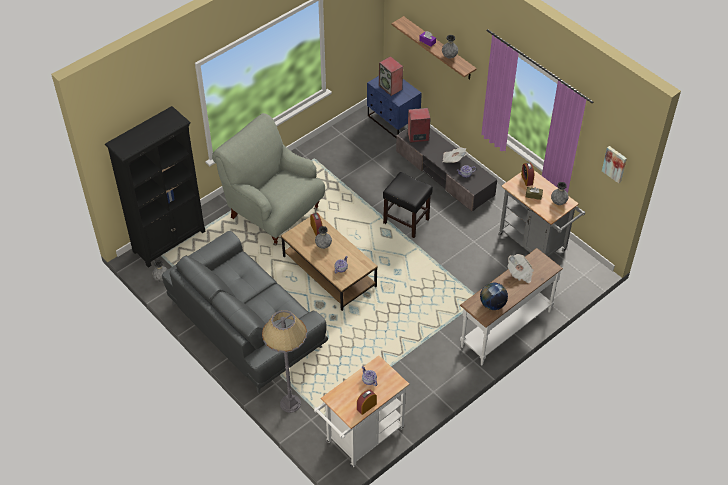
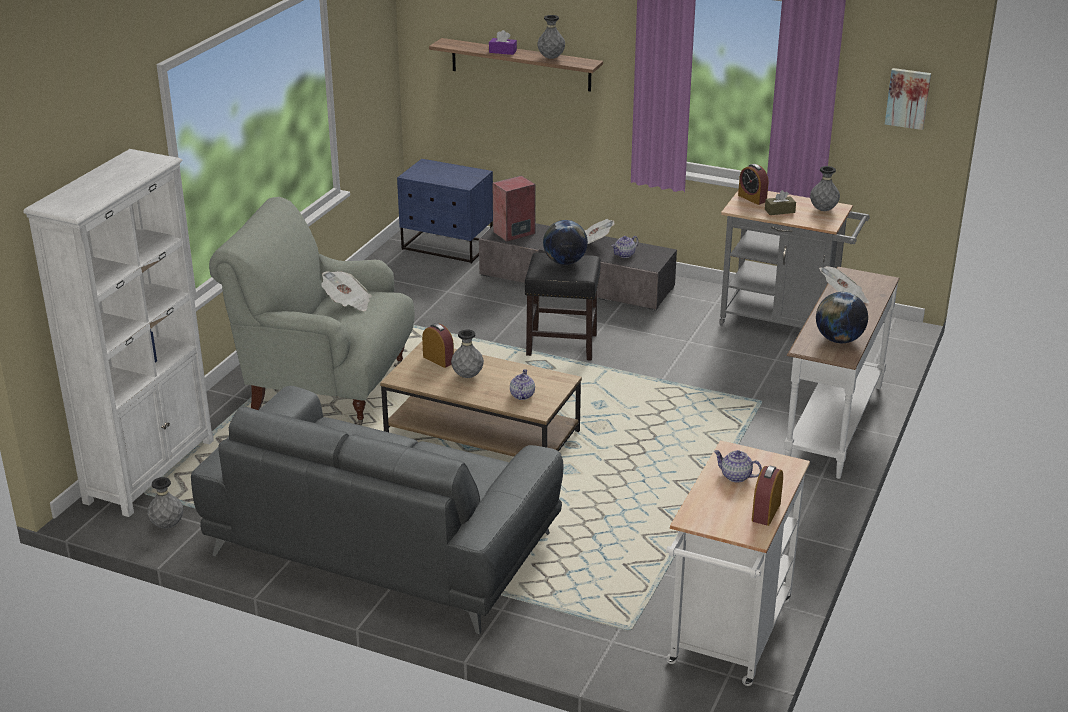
camera: 25 degrees left, 20 degrees down
(169, 241) = (151, 471): black bookcase -> white bookcase
(284, 183) = (347, 303): none -> newspaper
(290, 403) = (553, 629): grey floor lamp -> none
(391, 87) = (440, 175): speaker -> none
(410, 185) = (565, 262): none -> globe

